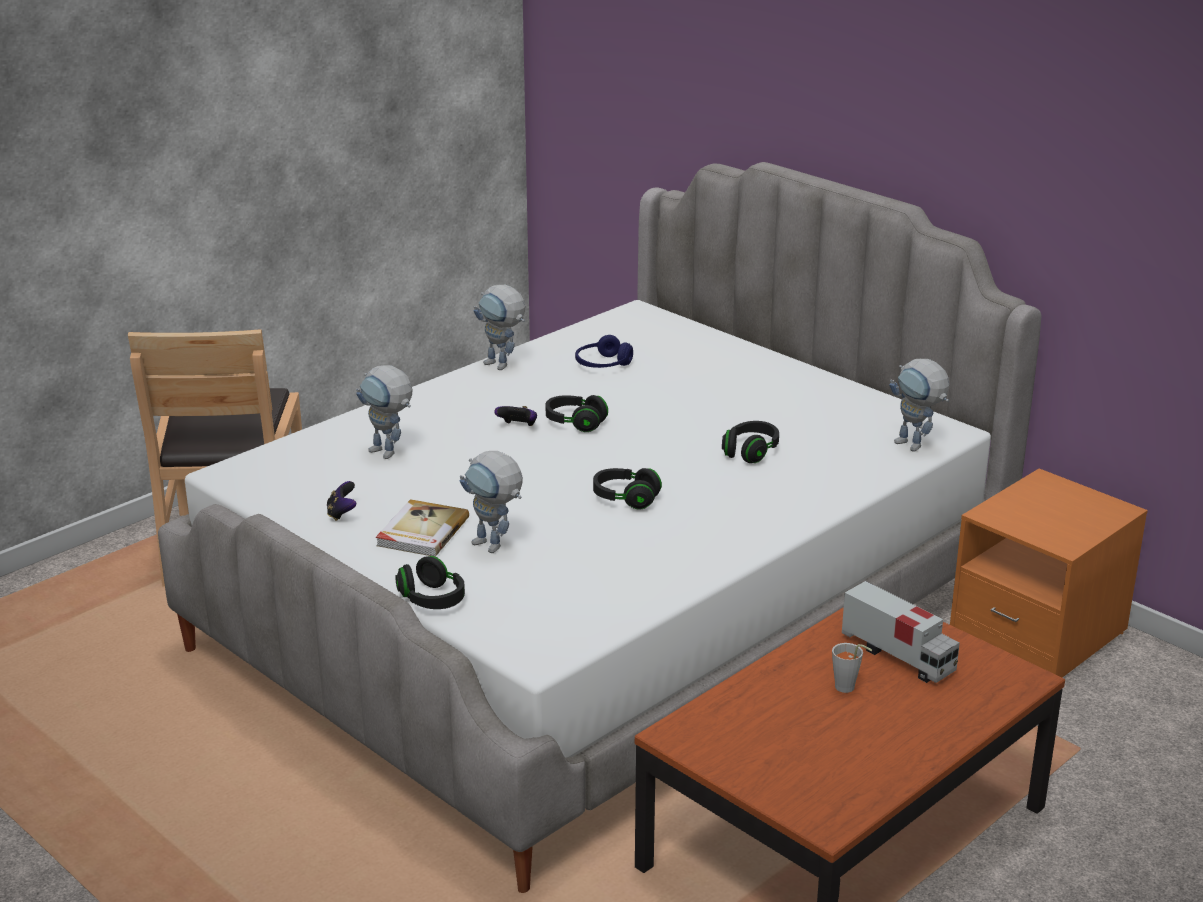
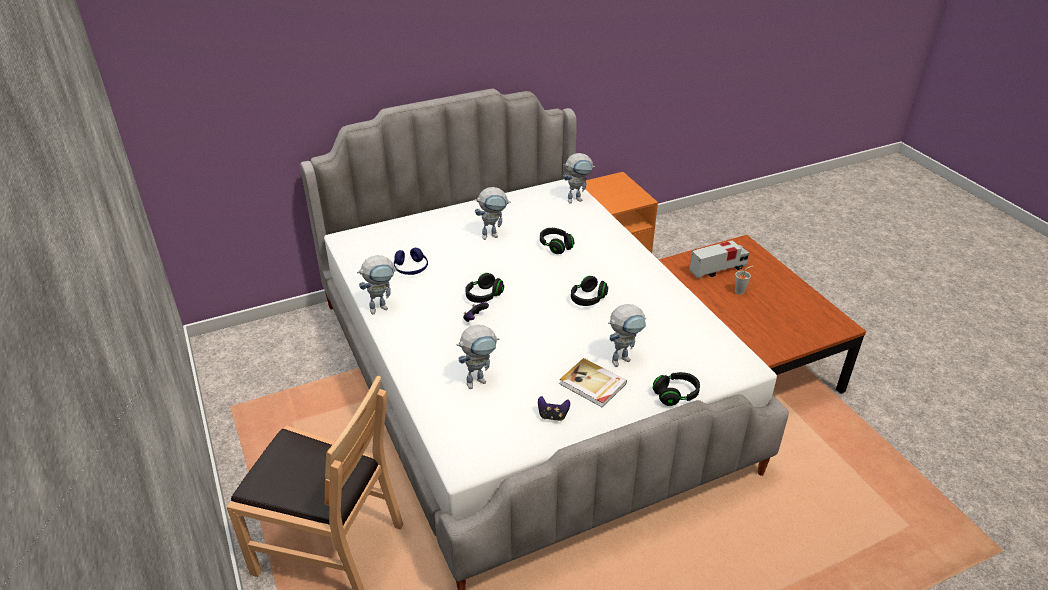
camera: 70 degrees left, 10 degrees up
(738, 401) = (493, 235): none -> toy robot

